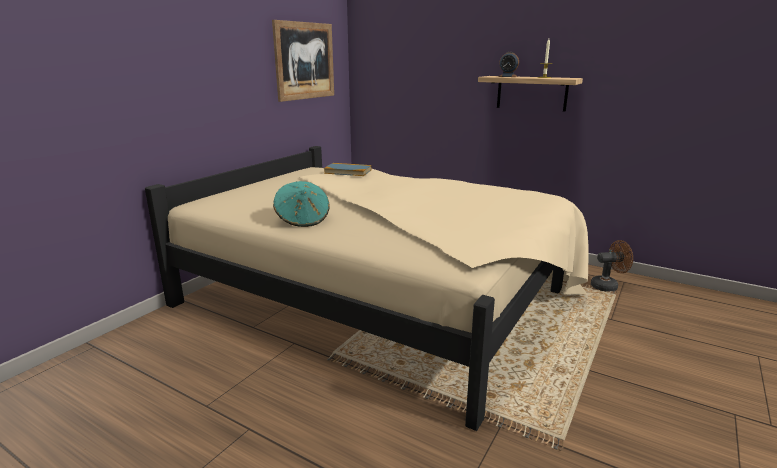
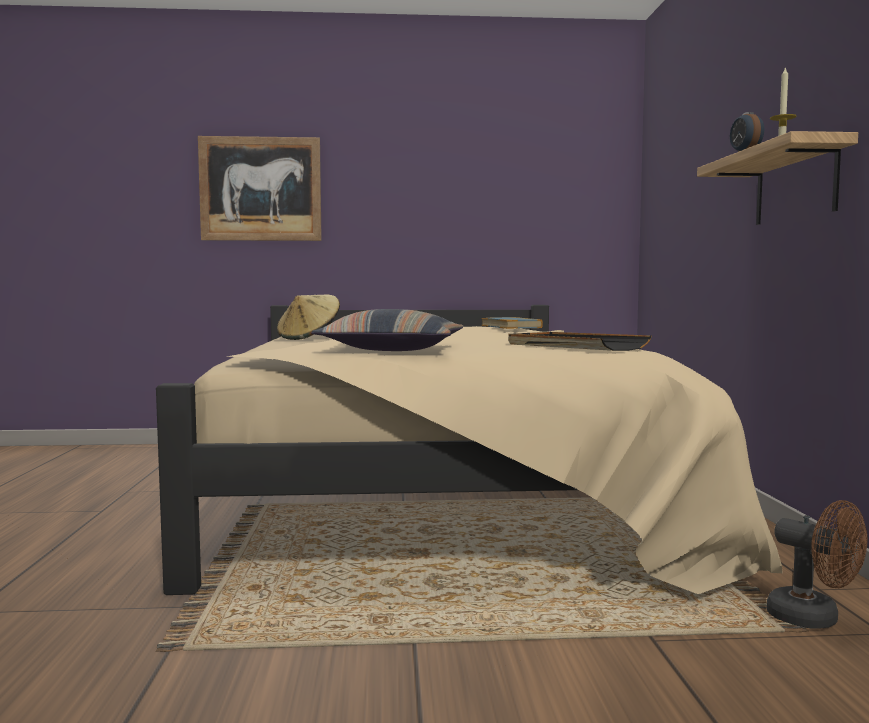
camera: 55 degrees right, 15 degrees down
(303, 220) = (309, 338): turquoise hat -> beige hat
(304, 61) = (537, 186): picture -> picture (260, 189)
(485, 226) = (393, 349): none -> pillow
(508, 195) = (574, 346): none -> black tray

